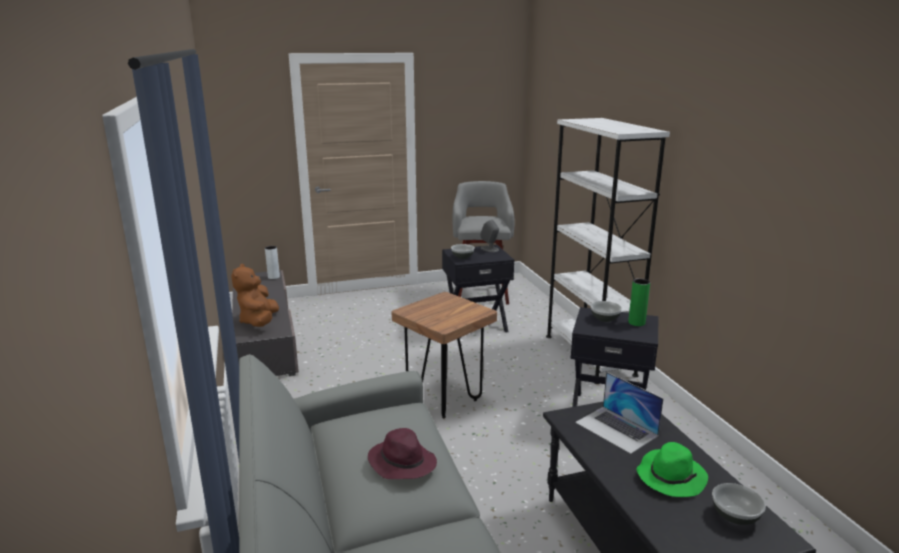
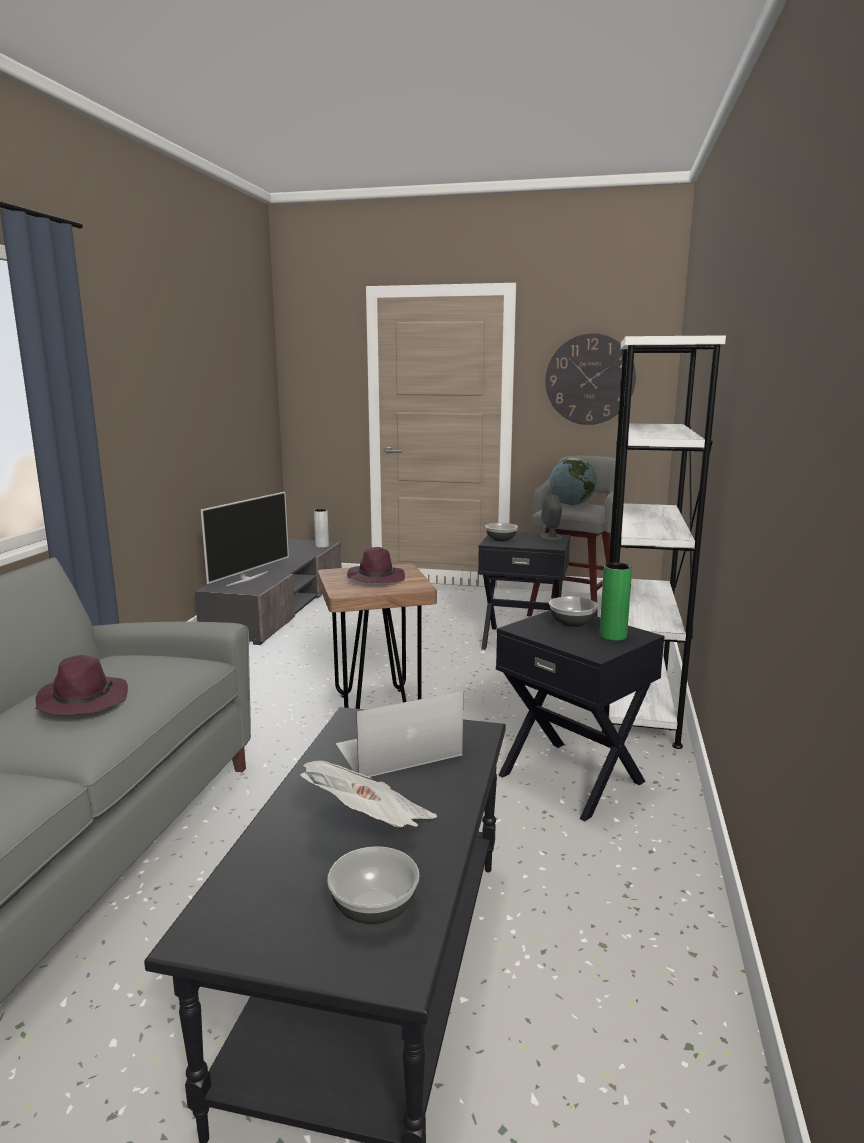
camera: 30 degrees right, 5 degrees down
(259, 322) = (247, 578): brown plush toy -> television
(445, 310) = (375, 579): none -> purple hat
(469, 124) = (590, 379): none -> wall clock
(477, 219) = (571, 504): none -> globe
(616, 429) = (397, 750): laptop -> laptop turned 75 degrees clockwise
(670, 476) = (371, 825): green hat -> newspaper

